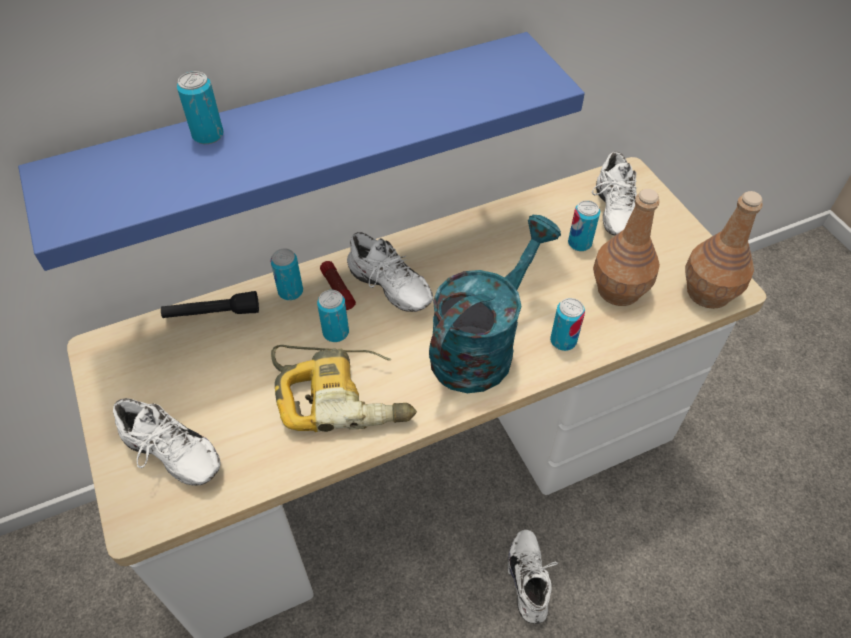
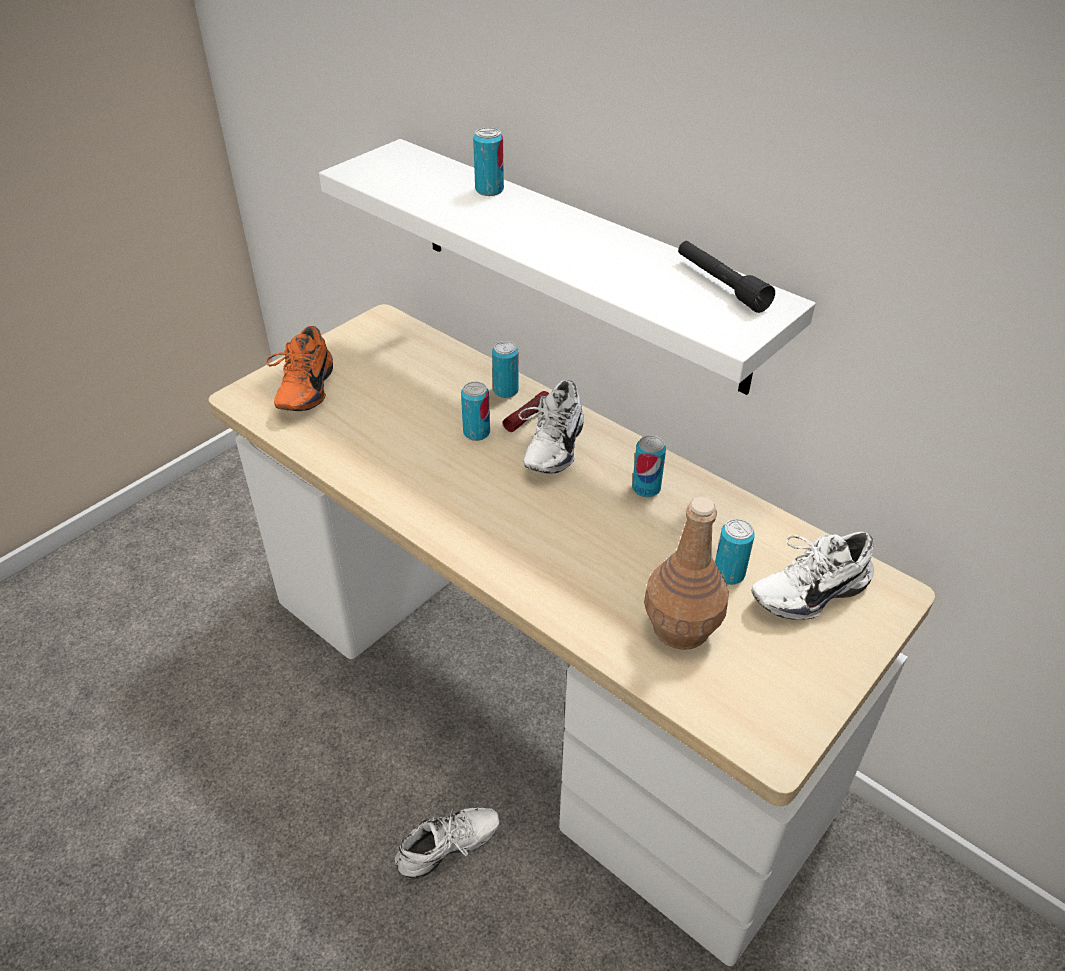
camera: 65 degrees right, 10 degrees down
(169, 456) = (302, 390): white shoe -> orange shoe
(212, 313) = (452, 358): black flashlight -> black flashlight (720, 285)
(302, 140) = (578, 263): blue shelf -> white shelf
(343, 394) = (410, 460): power drill -> none
(481, 345) = (523, 533): turquoise watering can -> none
(563, 341) = (570, 597): can -> can (646, 488)
(709, 292) = (744, 722): brown bottle -> none

